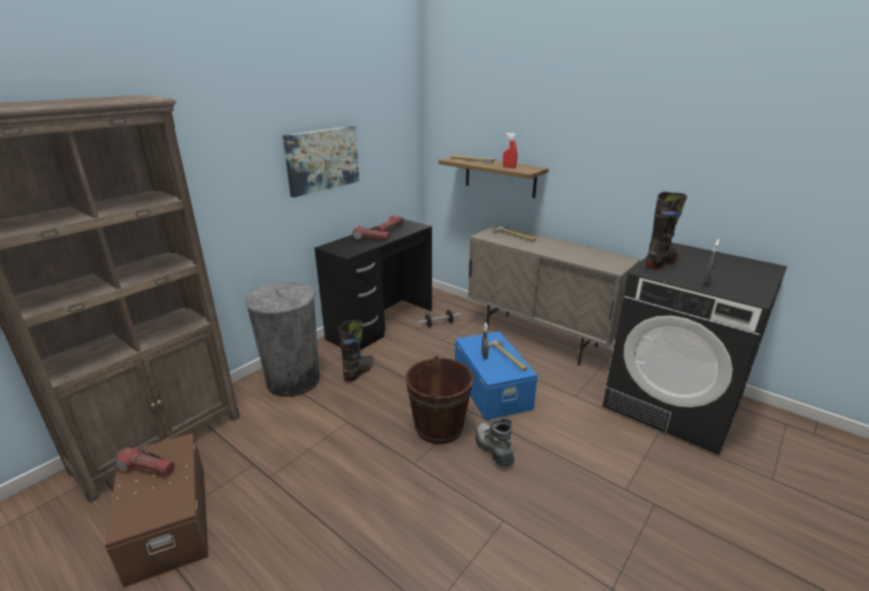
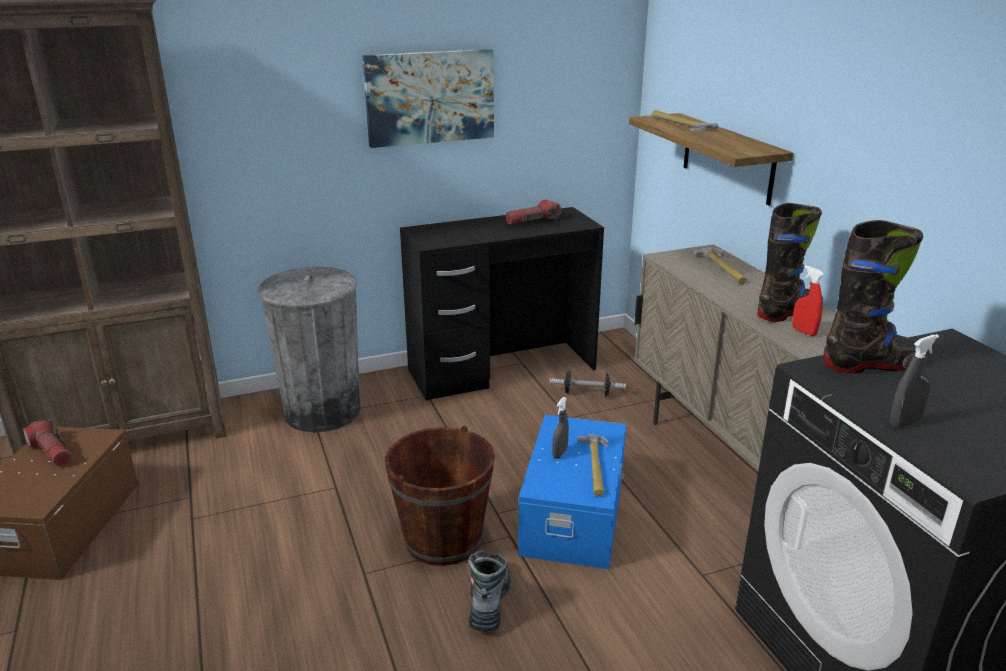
camera: 30 degrees right, 0 degrees up
(359, 372) = (410, 427): black boot -> black boot (789, 313)
(371, 239) = (488, 230): flashlight -> none
(509, 167) = (721, 142): red spray bottle -> red spray bottle (804, 332)

